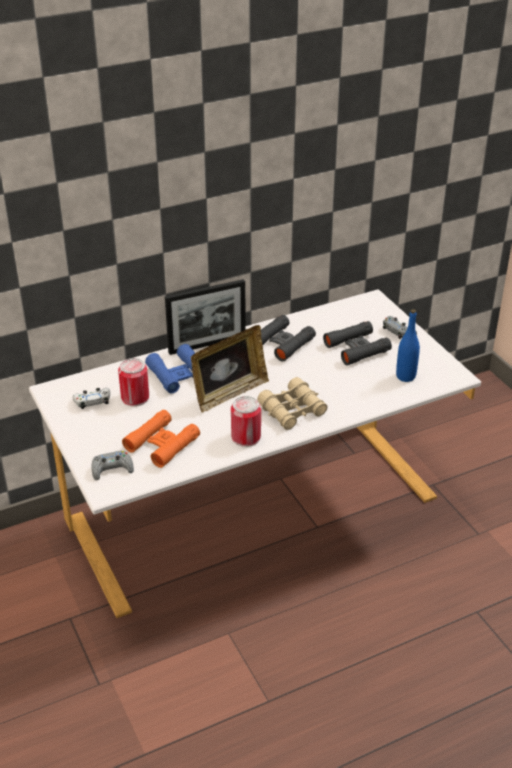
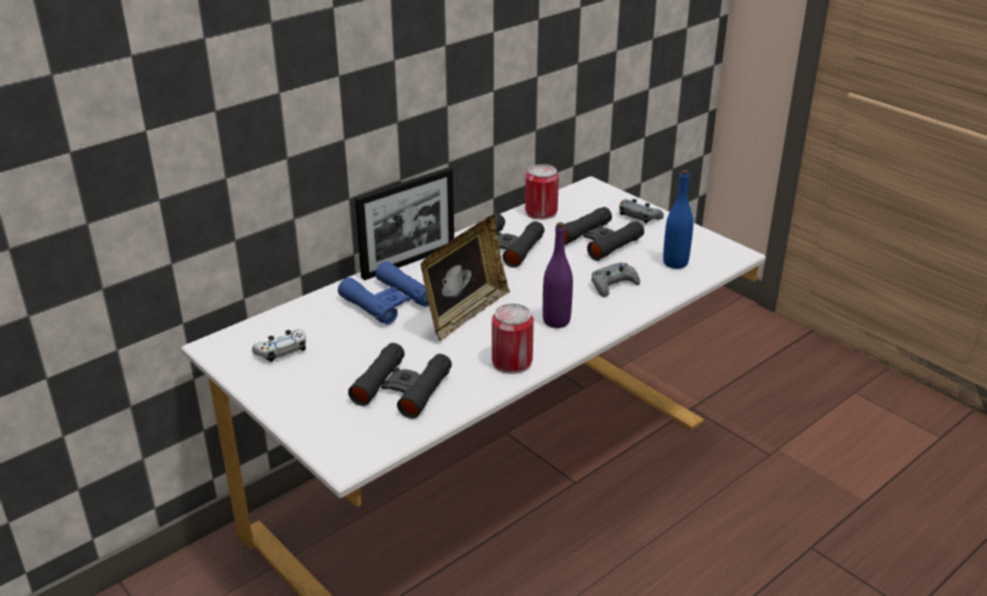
camera: 15 degrees left, 5 degrees down
(112, 469) = (345, 432): grey game controller -> grey game controller (613, 285)
(135, 397) = (339, 337): can -> can (541, 212)
(162, 444) = (402, 388): orange binoculars -> black binoculars
(292, 410) = (556, 321): beige binoculars -> purple bottle

